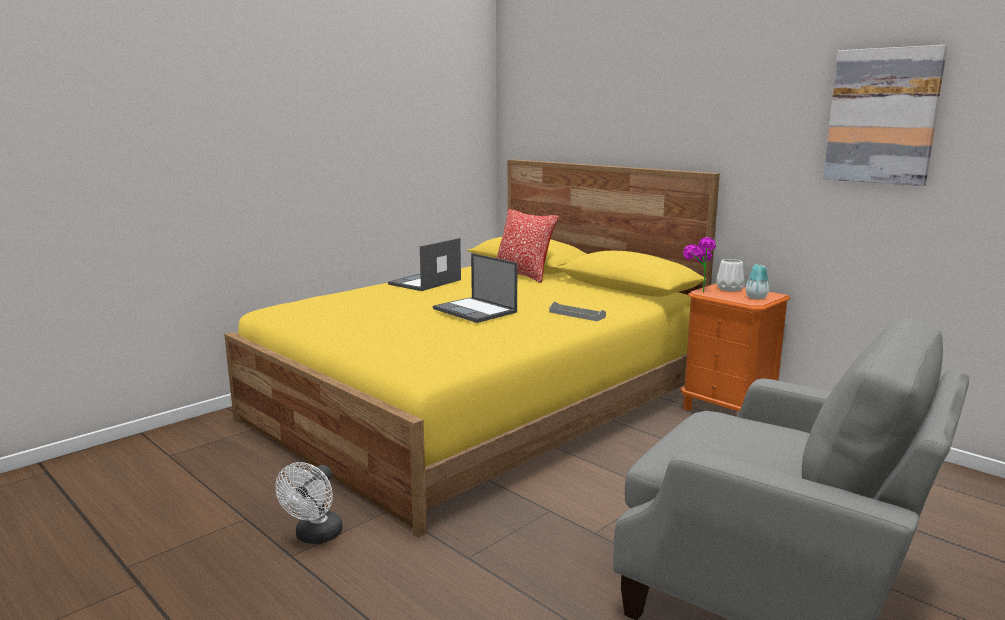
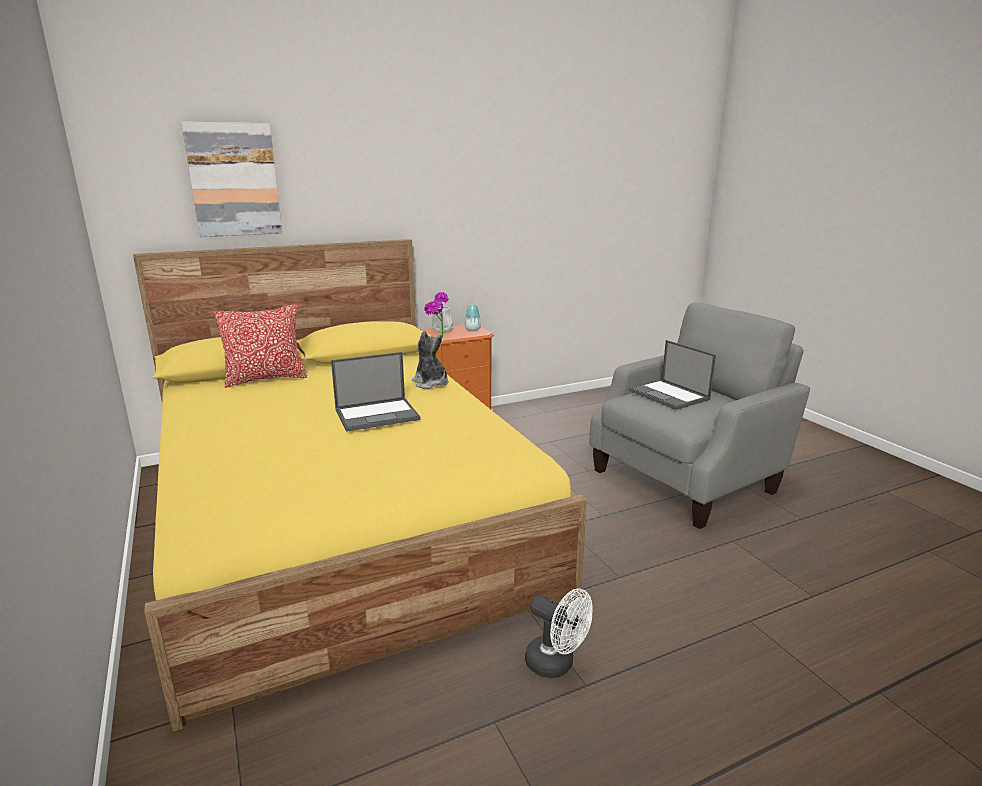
camera: 70 degrees left, 5 degrees up
(424, 282) = (223, 422): laptop -> laptop (670, 395)
(577, 314) = (430, 383): grey tray -> plush toy
(882, 116) = (516, 187): picture -> picture (234, 180)

